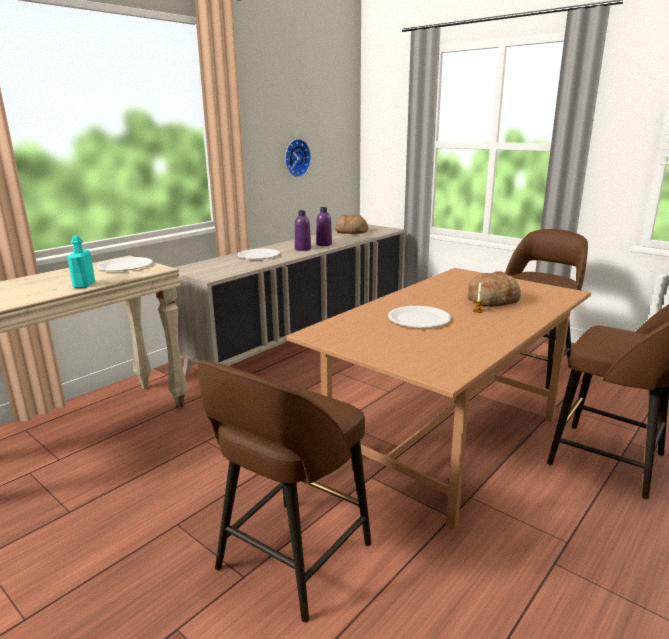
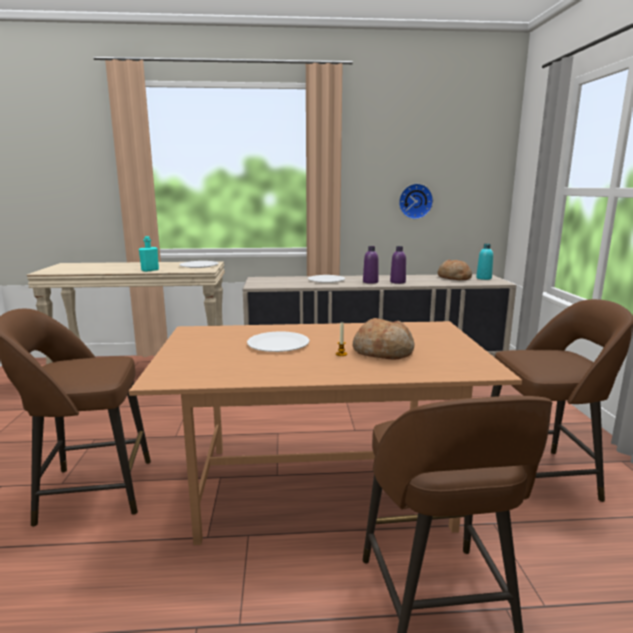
camera: 45 degrees right, 5 degrees down
(371, 228) = (483, 278): none -> turquoise bottle

